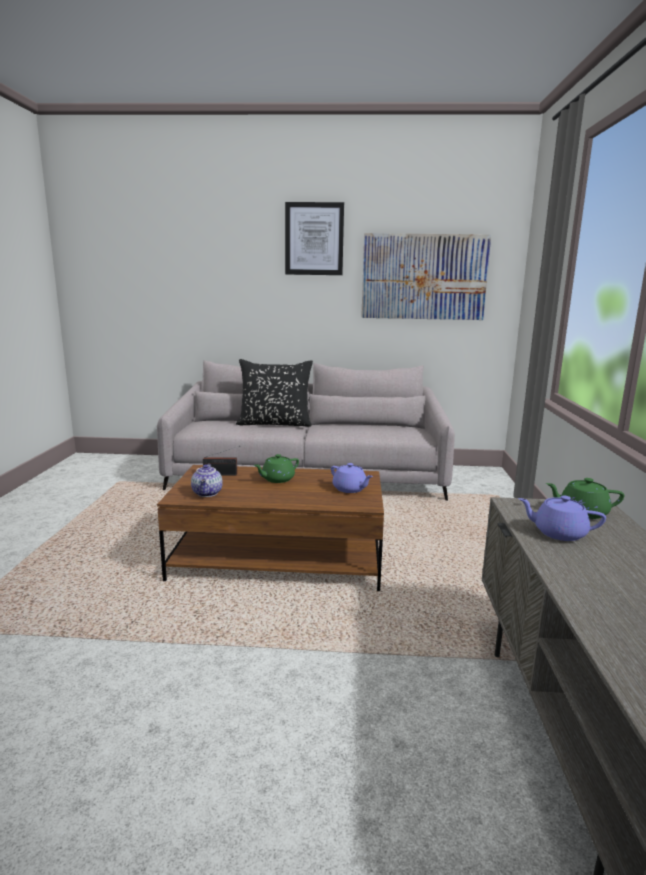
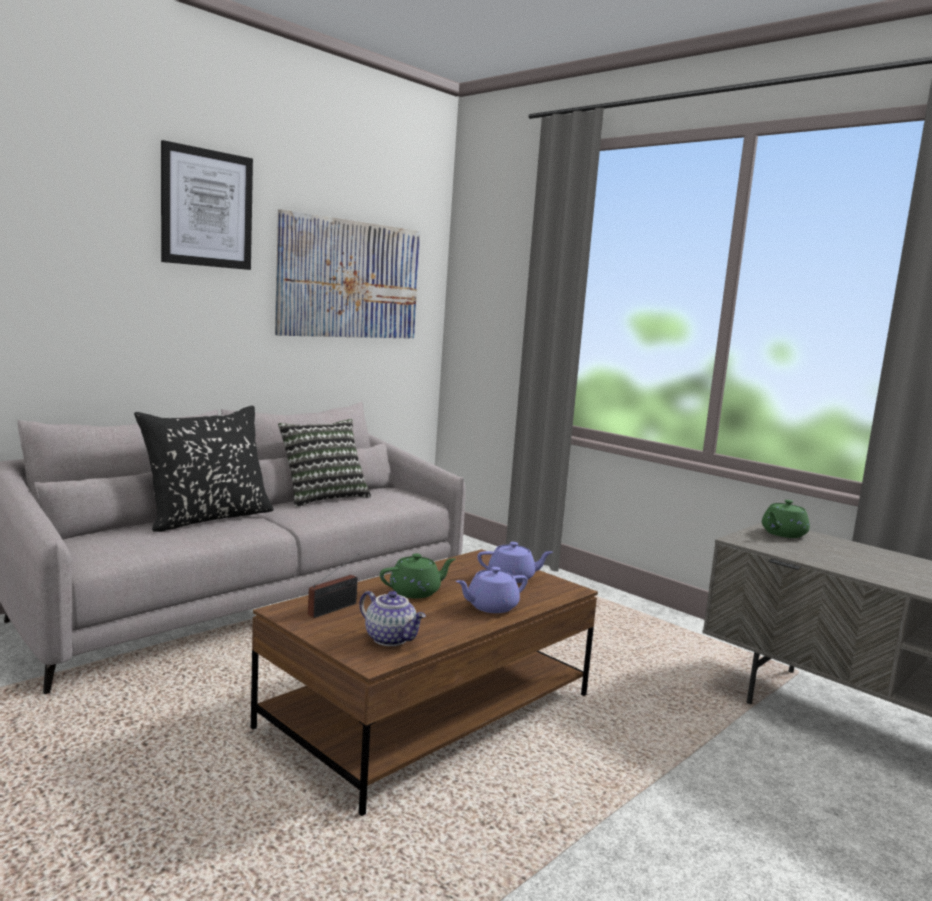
camera: 50 degrees left, 5 degrees down
(277, 479) = (416, 592): green teapot -> green teapot turned 120 degrees counterclockwise
(359, 425) = (323, 497): none -> pillow
(558, 533) = (818, 554): purple teapot -> purple teapot (490, 606)

